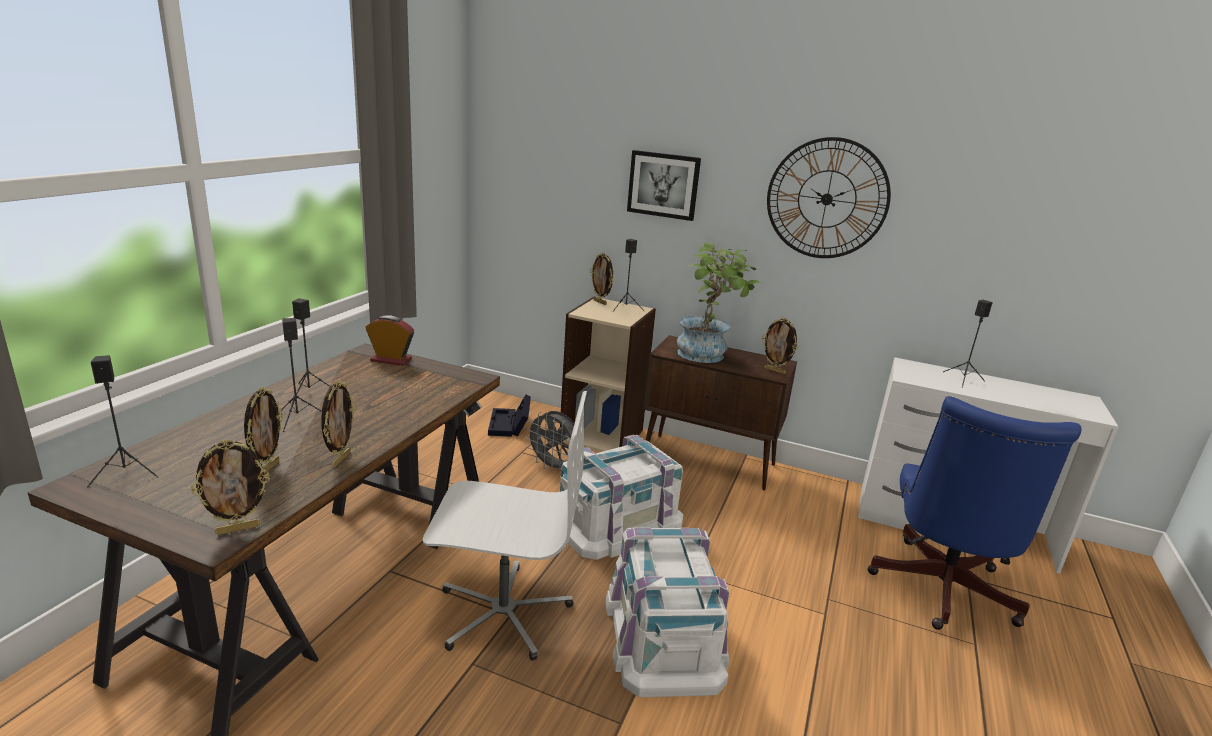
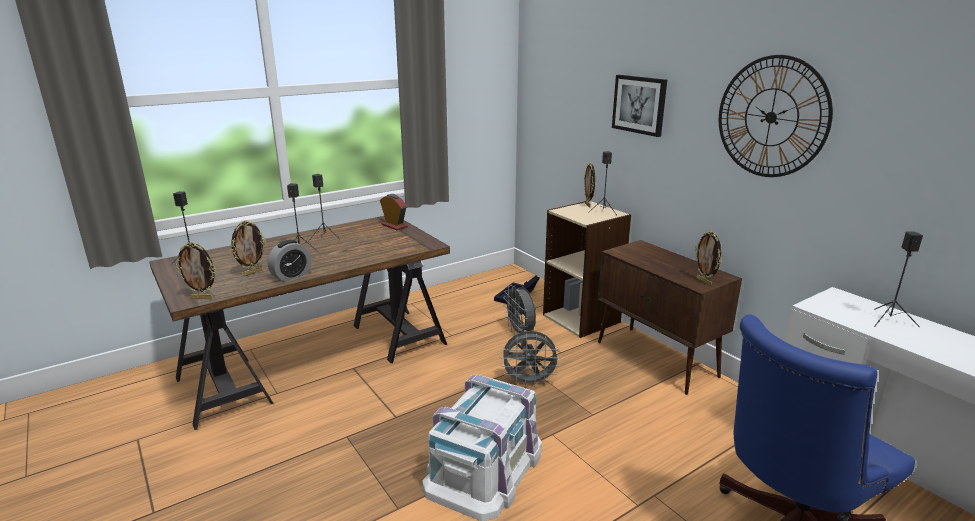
camera: 35 degrees right, 0 degrees up
(340, 460) = (291, 276): picture frame -> alarm clock
(503, 612) = (393, 414): white office chair -> none
(617, 522) = (529, 382): white storage box -> grey fan
(708, 355) = (654, 260): potted plant -> none

